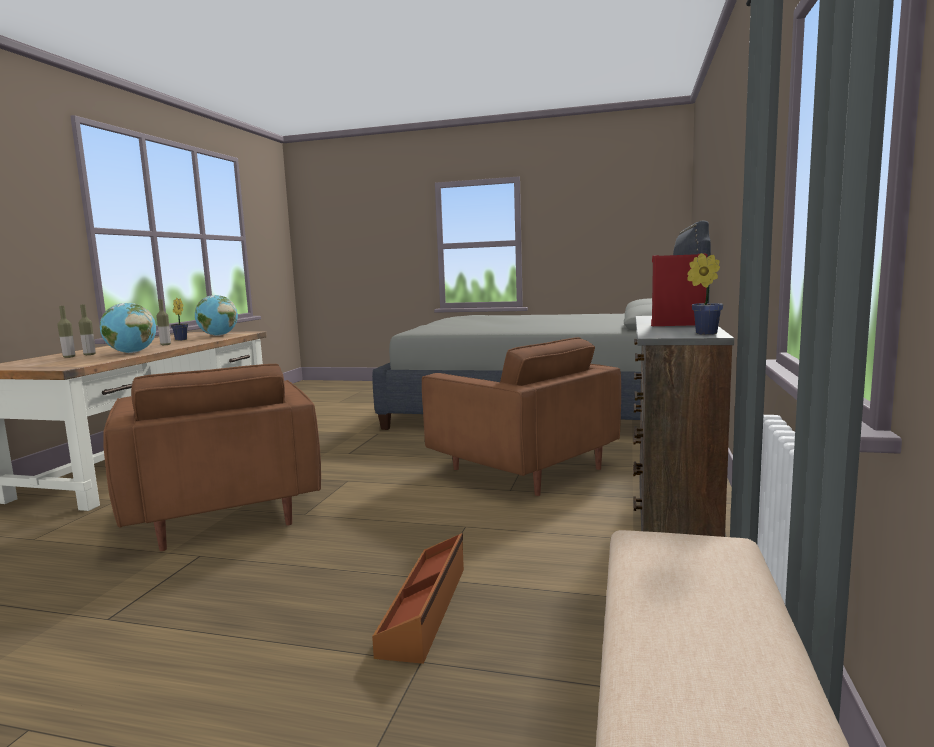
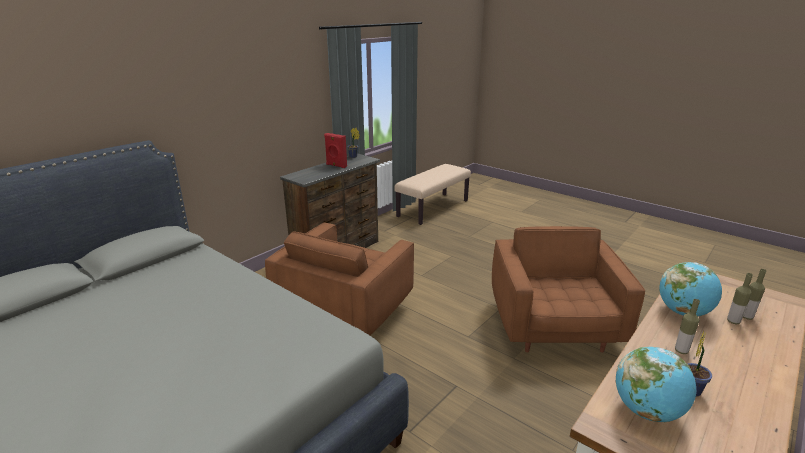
camera: 155 degrees left, 15 degrees up
(426, 609) = (460, 247): brown storage box -> none
(520, 467) = (346, 312): brown armchair -> brown armchair turned 135 degrees counterclockwise

